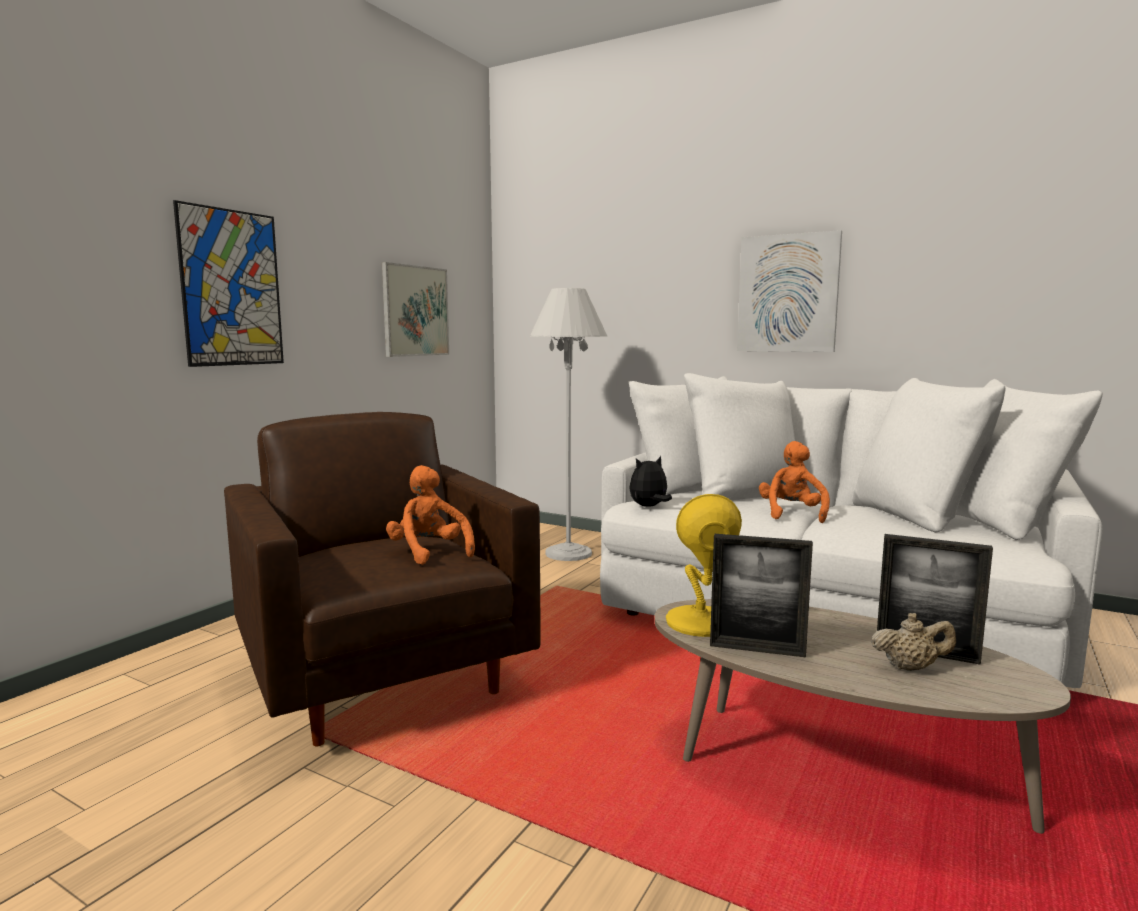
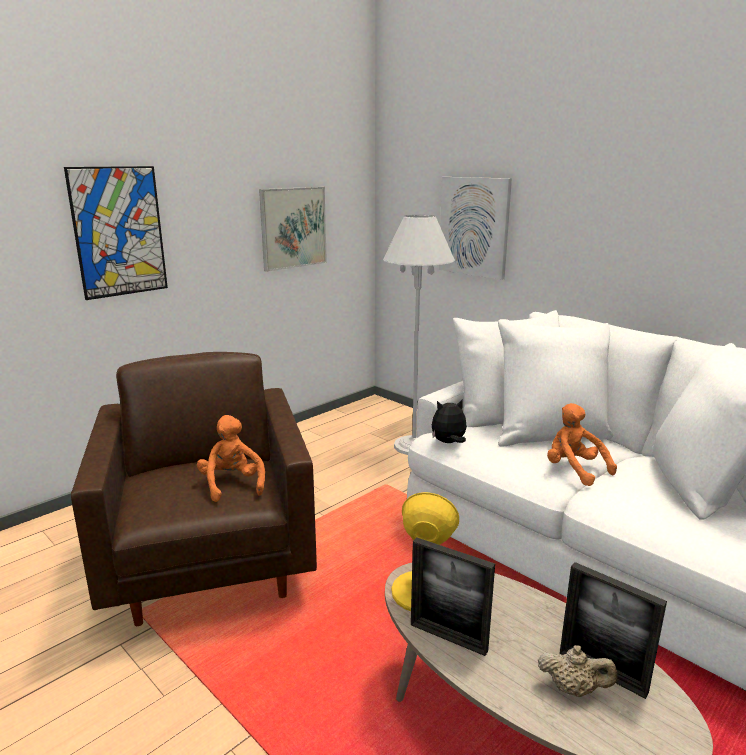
camera: 15 degrees right, 10 degrees up
(788, 293) = (633, 228): picture -> picture (474, 227)
(792, 514) = (574, 470): orange plush toy -> orange plush toy turned 60 degrees counterclockwise

